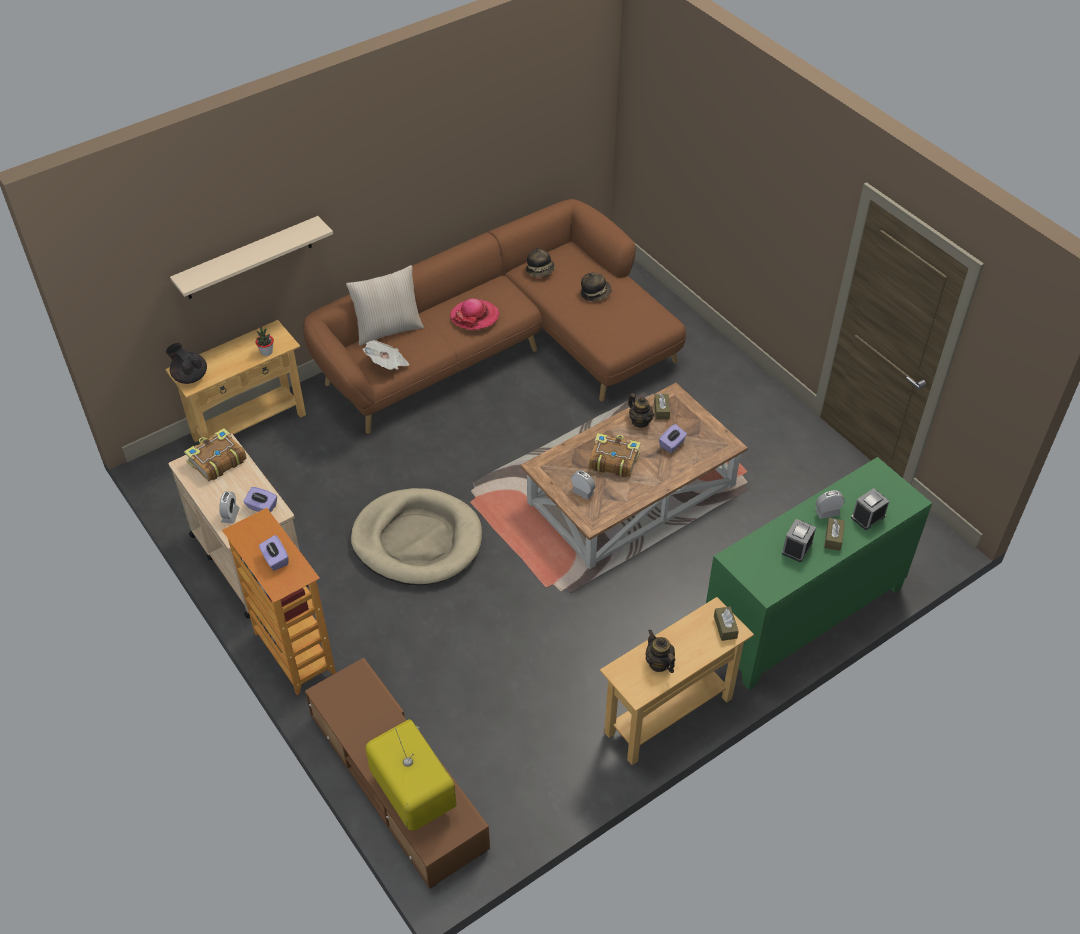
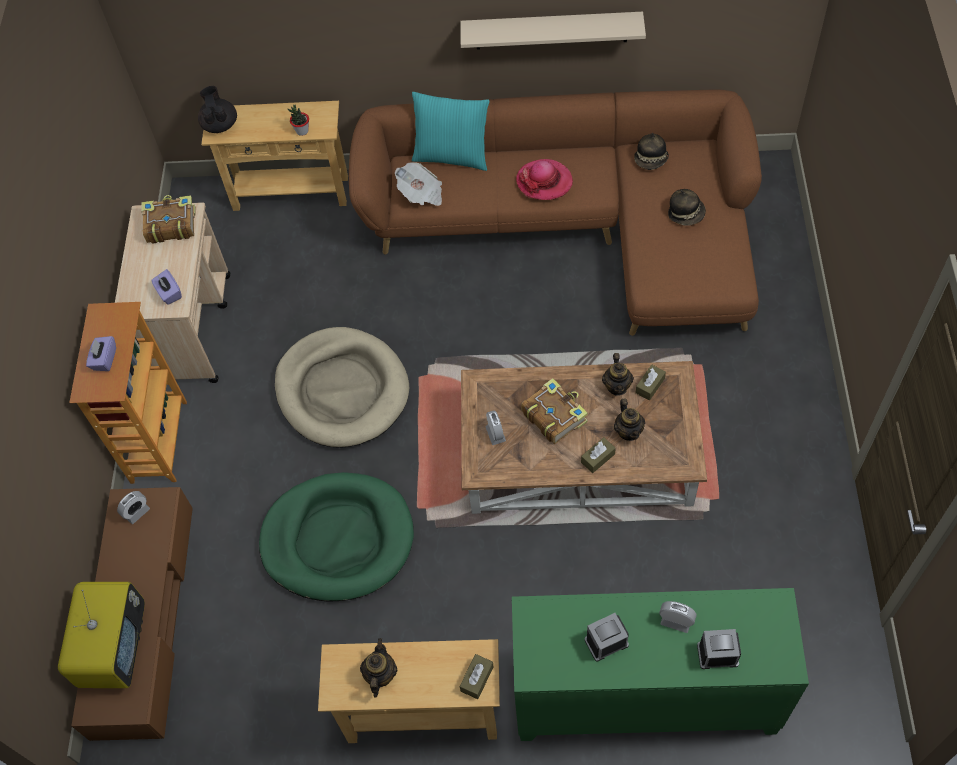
camera: 40 degrees right, 10 degrees up
(230, 515) = (138, 287): alarm clock -> alarm clock (137, 512)
(248, 258) = (306, 28): beige shelf -> beige shelf (551, 30)
(388, 329) = (452, 156): beige pillow -> turquoise pillow
(504, 640) = (338, 539): none -> green dog bed
(672, 444) = (628, 431): purple tissue box -> teapot
(833, 538) = (656, 655): brown tissue box -> brown tissue box (598, 458)

